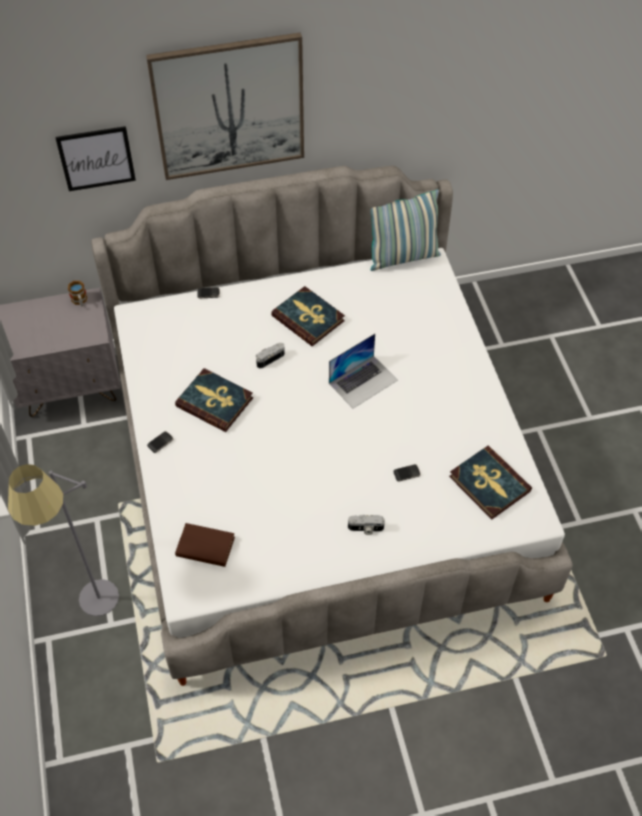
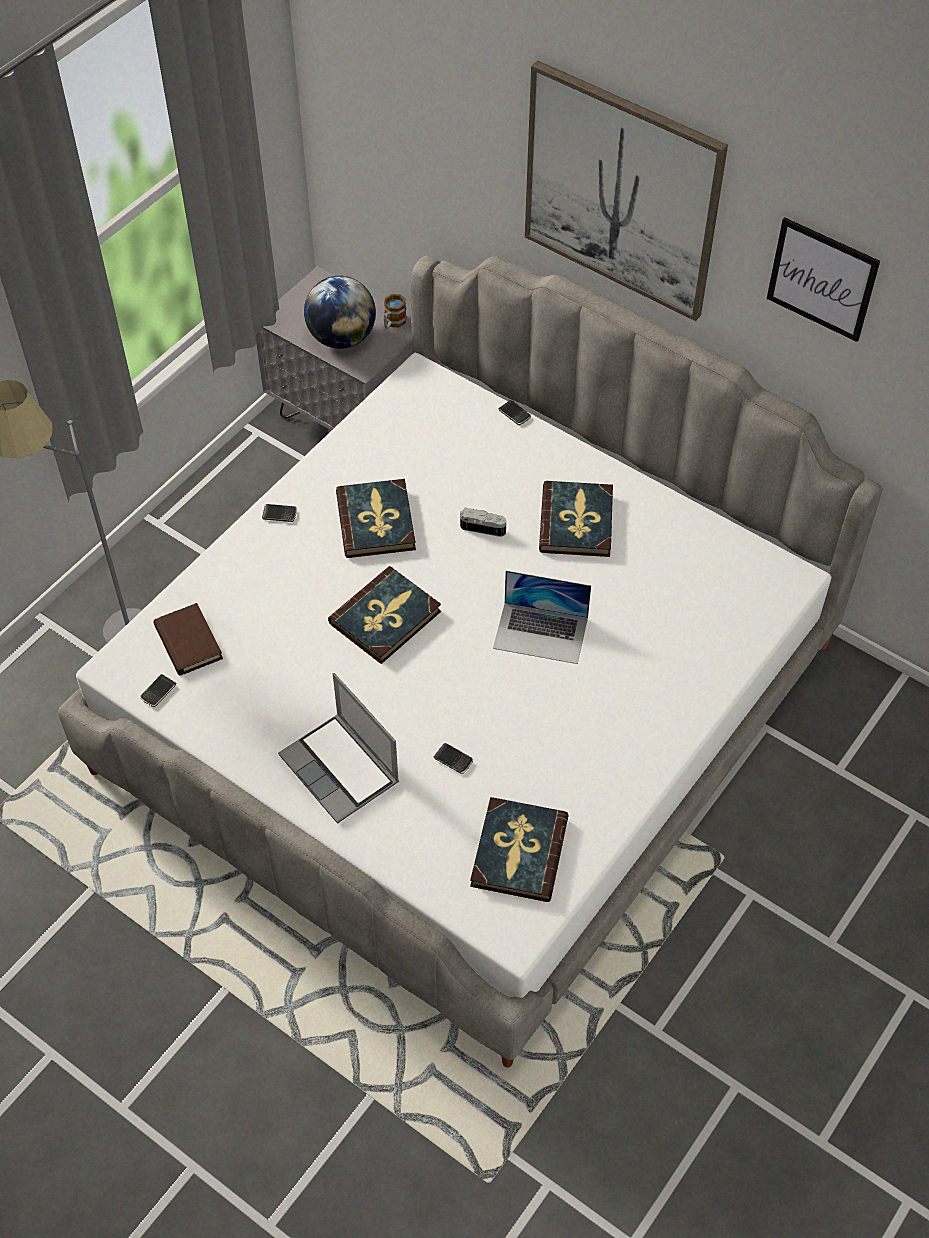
camera: 50 degrees right, 0 degrees up
(62, 331) = (341, 338): none -> globe
(96, 158) = (459, 158): picture -> picture (822, 279)
(226, 585) = (158, 692): none -> phone
(285, 441) = (385, 618): none -> book
(365, 529) = (341, 769): camera -> laptop
(402, 257) = (768, 546): pillow -> none

